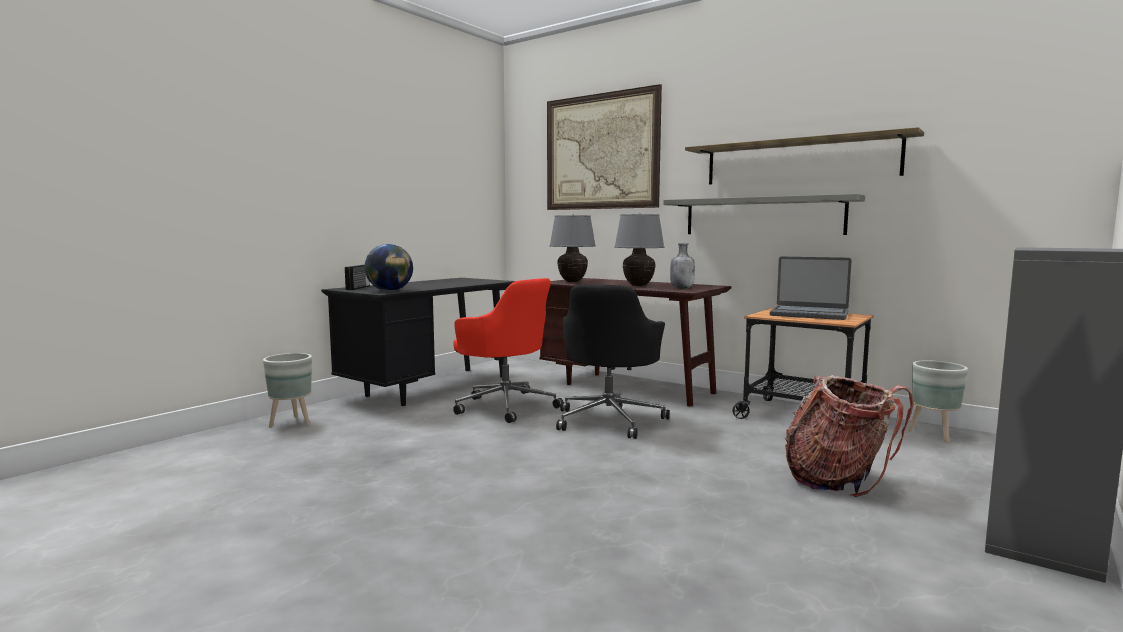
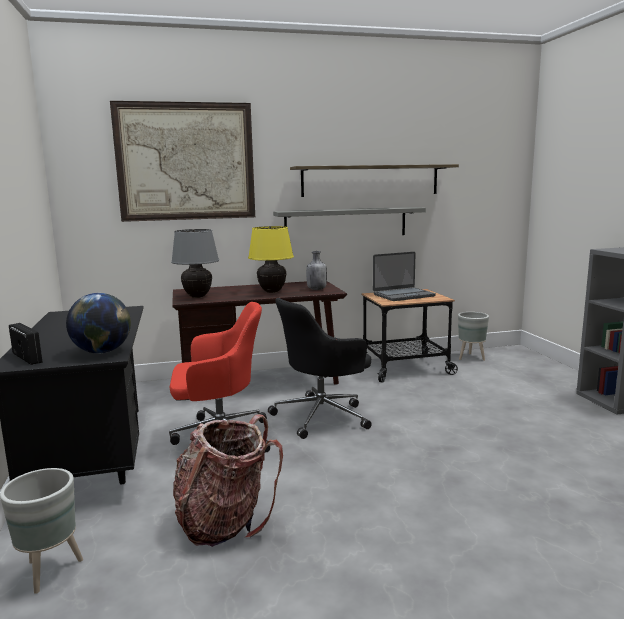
camera: 50 degrees left, 5 degrees up
(609, 420) = (322, 416): black office chair -> black office chair turned 90 degrees clockwise
(638, 285) = (272, 291): grey table lamp -> yellow table lamp
(838, 480) = (508, 403): backpack -> backpack (225, 521)

